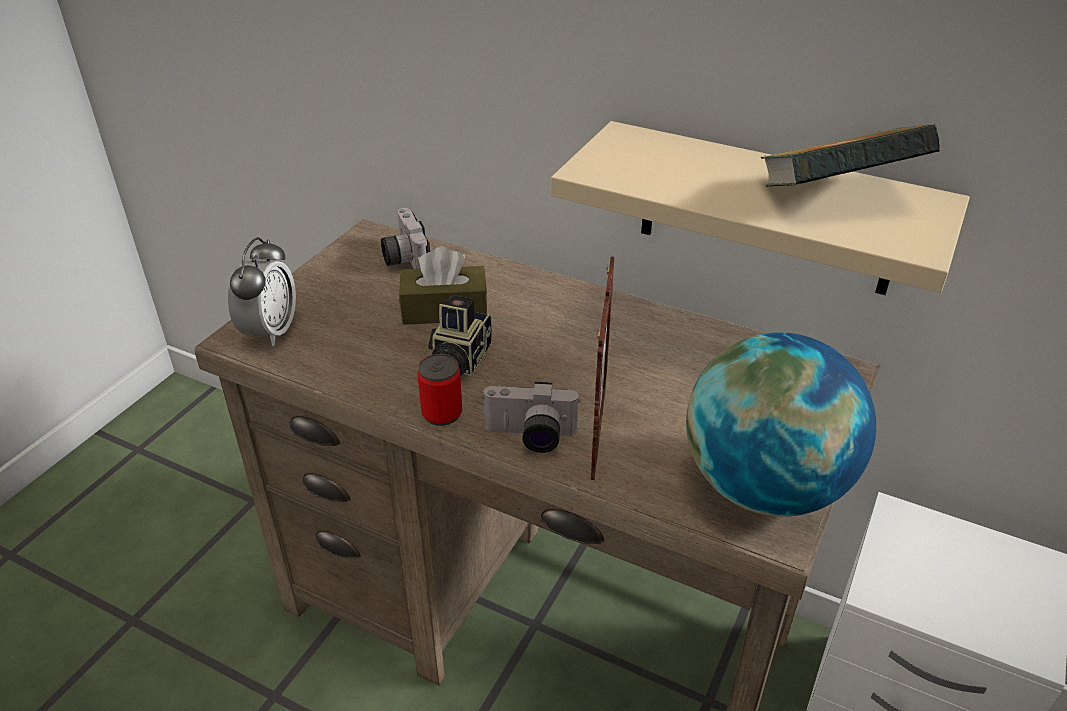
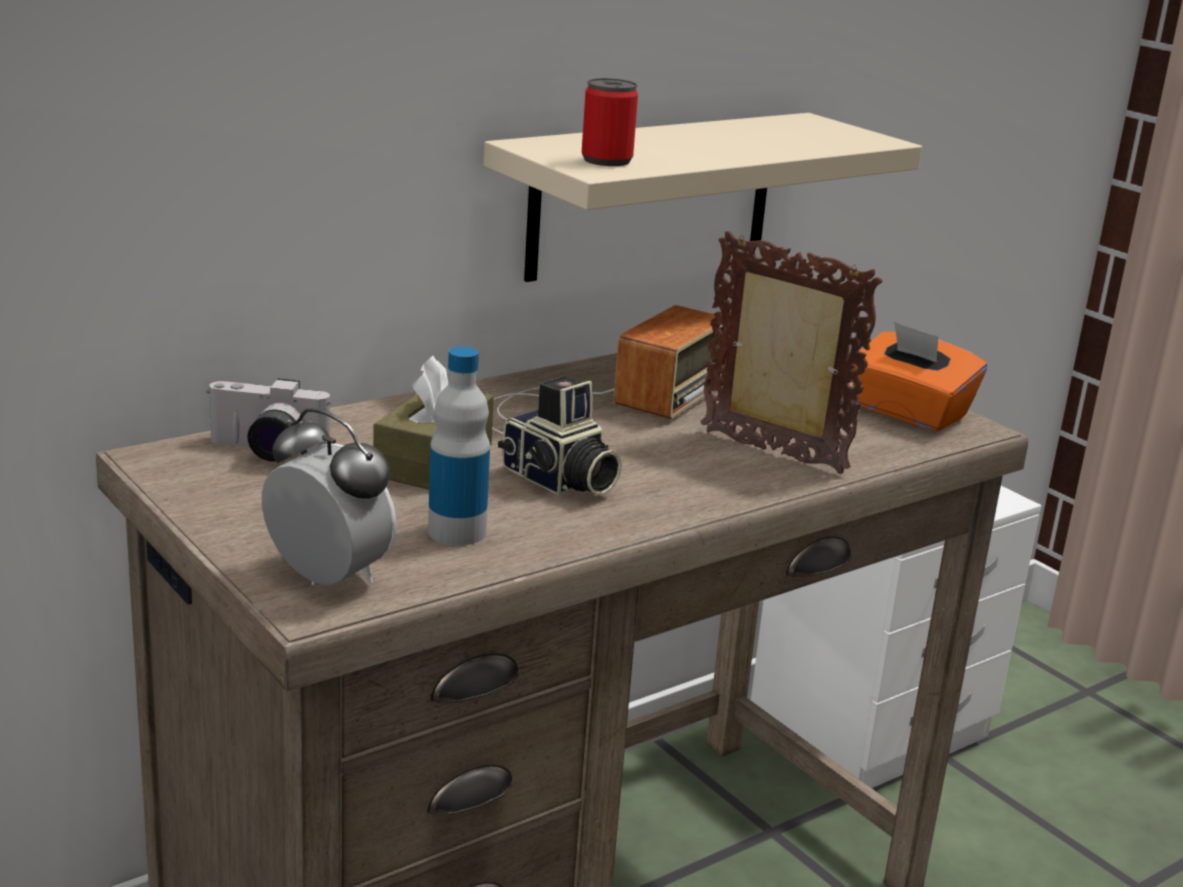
camera: 65 degrees left, 15 degrees down
(356, 350) = (457, 532): none -> bottle
(442, 413) = (654, 514): can -> can (606, 160)
(530, 437) = (744, 483): camera -> none
(595, 337) = (597, 405): none -> radio
(764, 487) = (908, 413): globe -> orange tissue box
(835, 198) = (769, 133): book -> none

